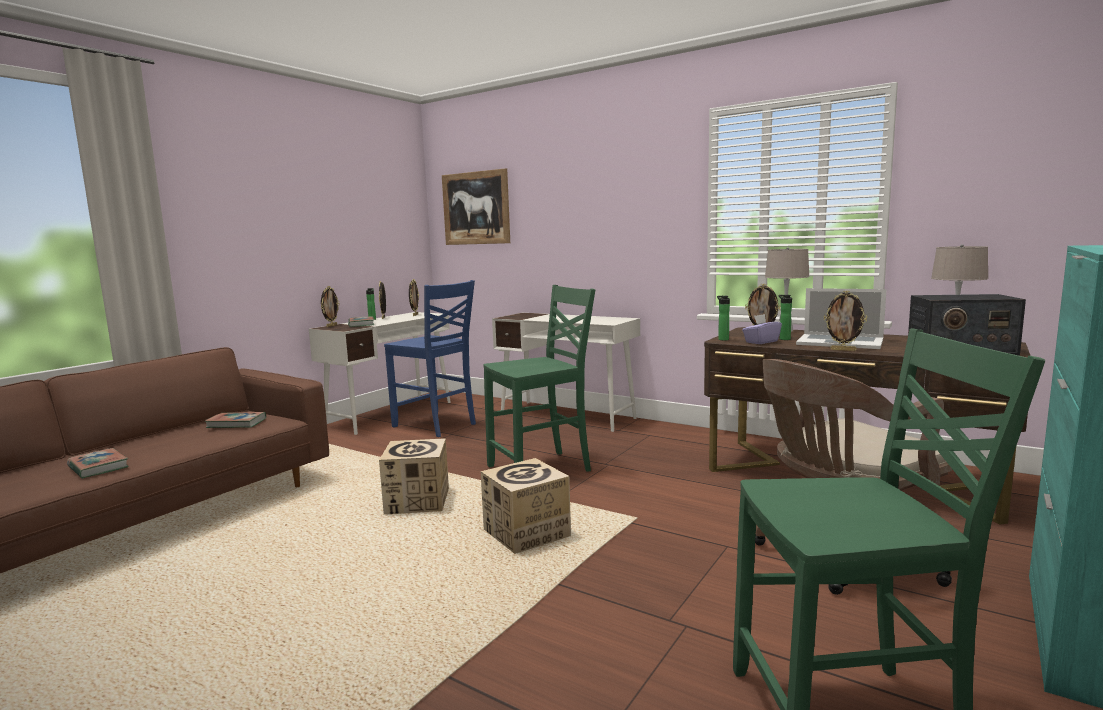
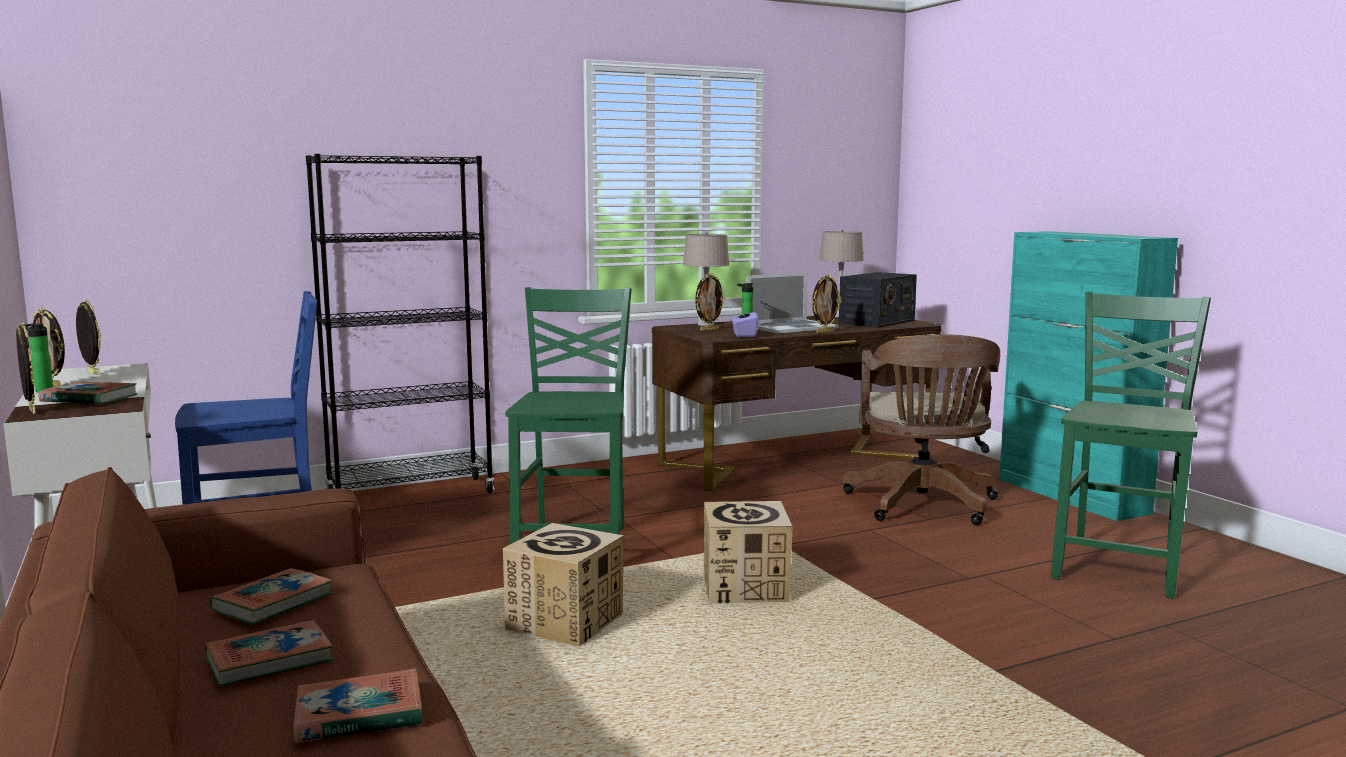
camera: 60 degrees left, 0 degrees up
(165, 440) = (269, 660): none -> book
(476, 208) = (160, 159): picture -> none
(567, 415) = (411, 495): white desk -> black bookcase
(722, 339) = (705, 338): bottle -> none

